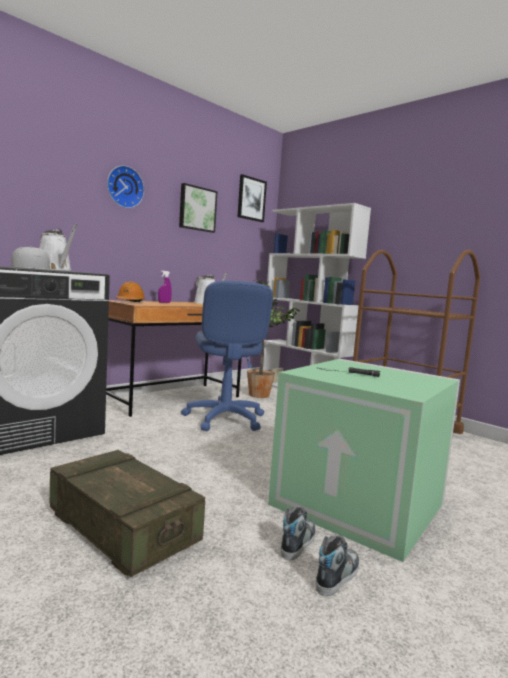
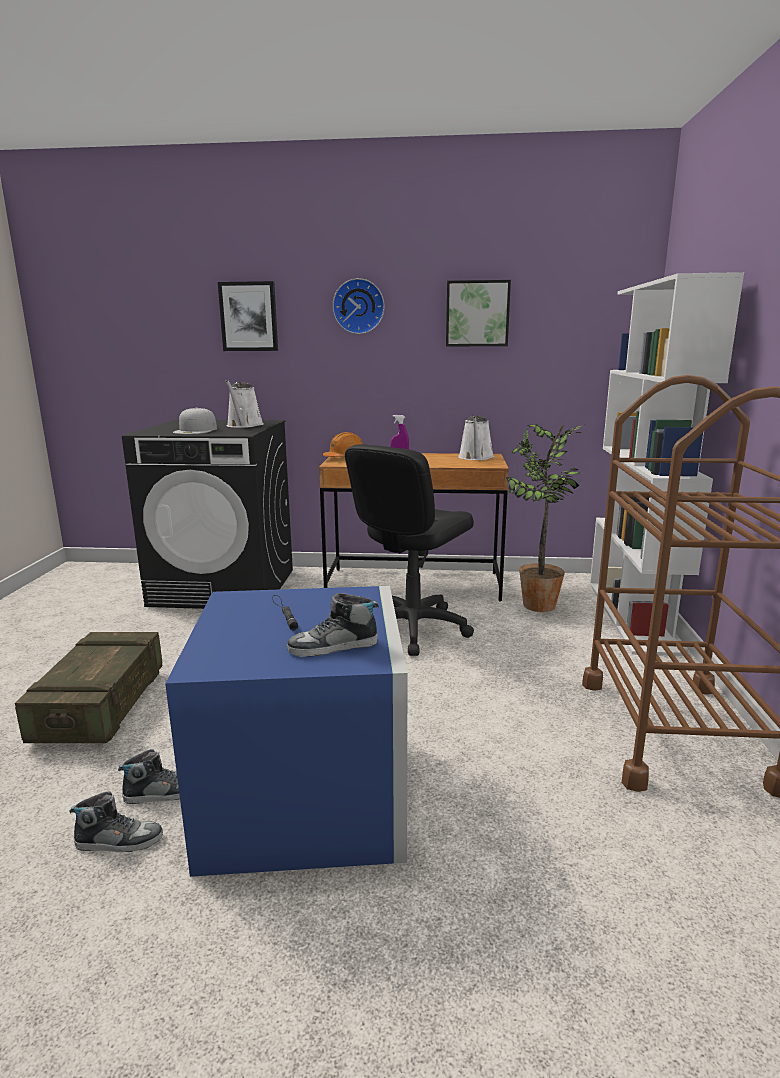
camera: 50 degrees right, 10 degrees up
(224, 419) = (411, 628): blue office chair -> black office chair
(251, 199) = (593, 275): picture -> picture (249, 317)
(361, 503) = (308, 797): green storage box -> blue storage box
(413, 378) = (333, 647): none -> shoe

